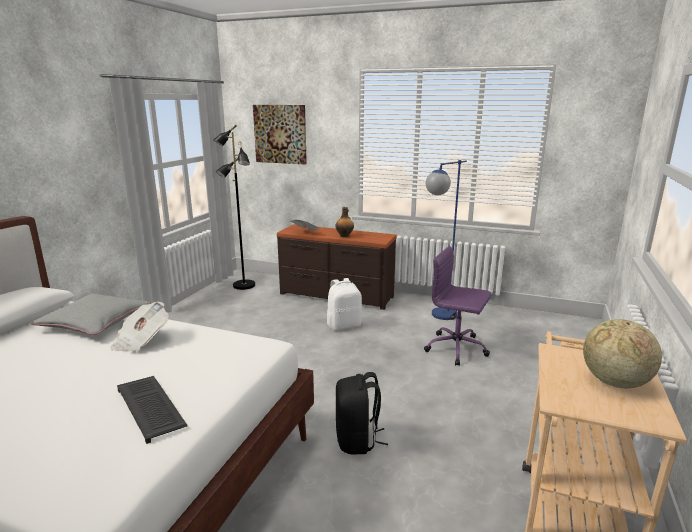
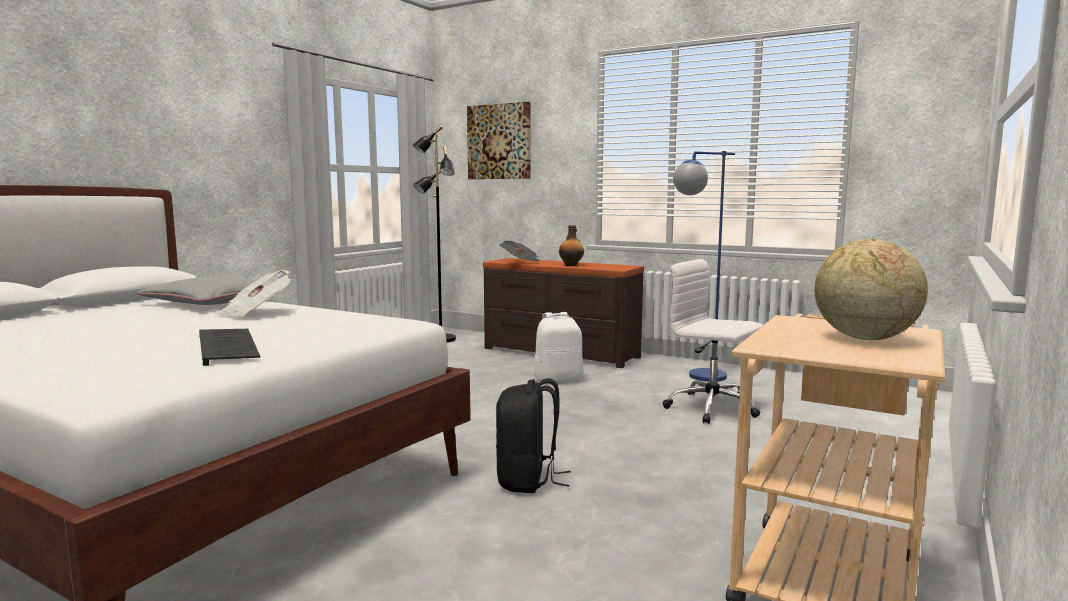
camera: 10 degrees right, 10 degrees down
(457, 349) = (713, 408): purple office chair -> white office chair

